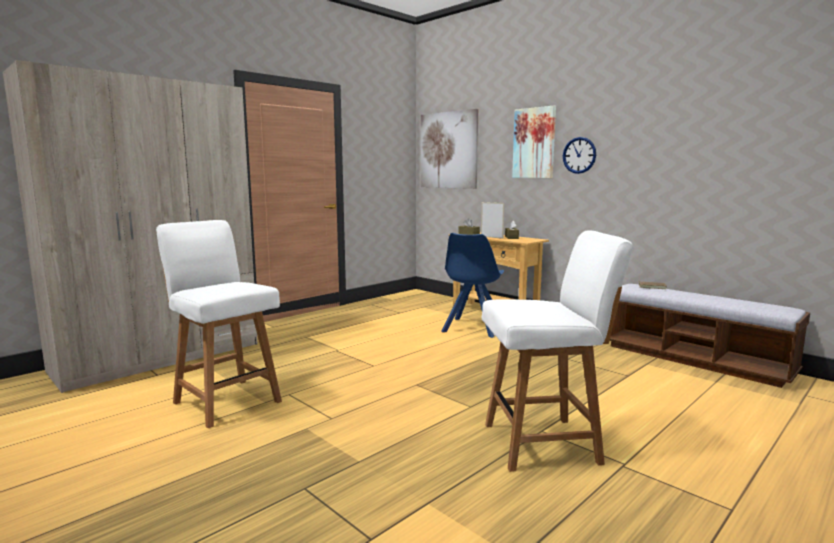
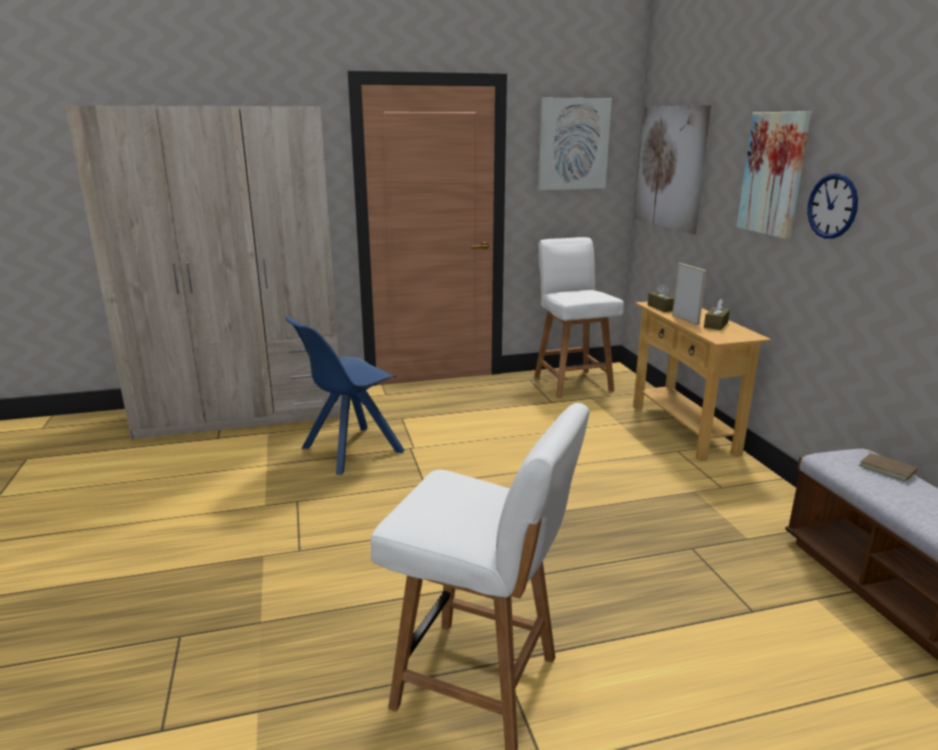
camera: 30 degrees right, 10 degrees up
(226, 401) = (235, 492): white chair -> white chair (572, 383)
(381, 136) = (573, 144): none -> picture
(472, 328) = (616, 452): blue chair -> blue chair (349, 450)

